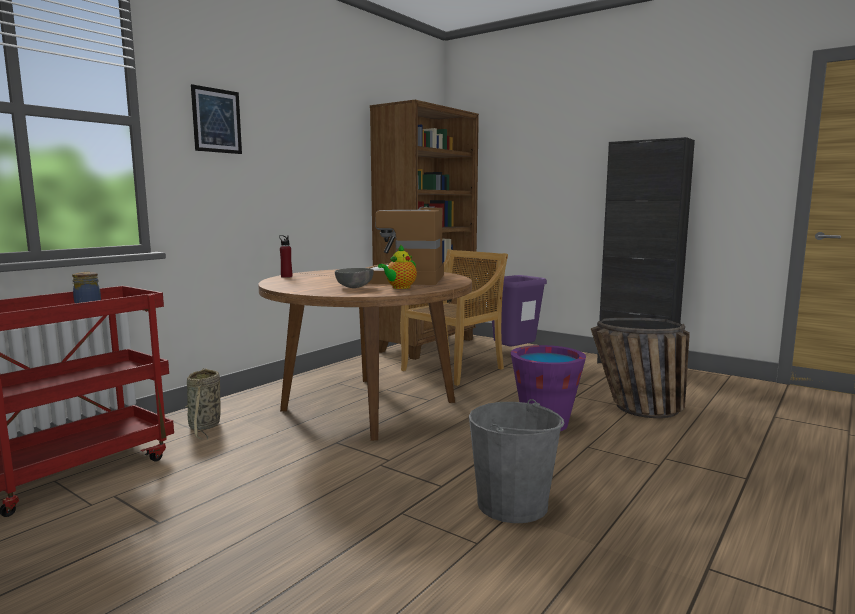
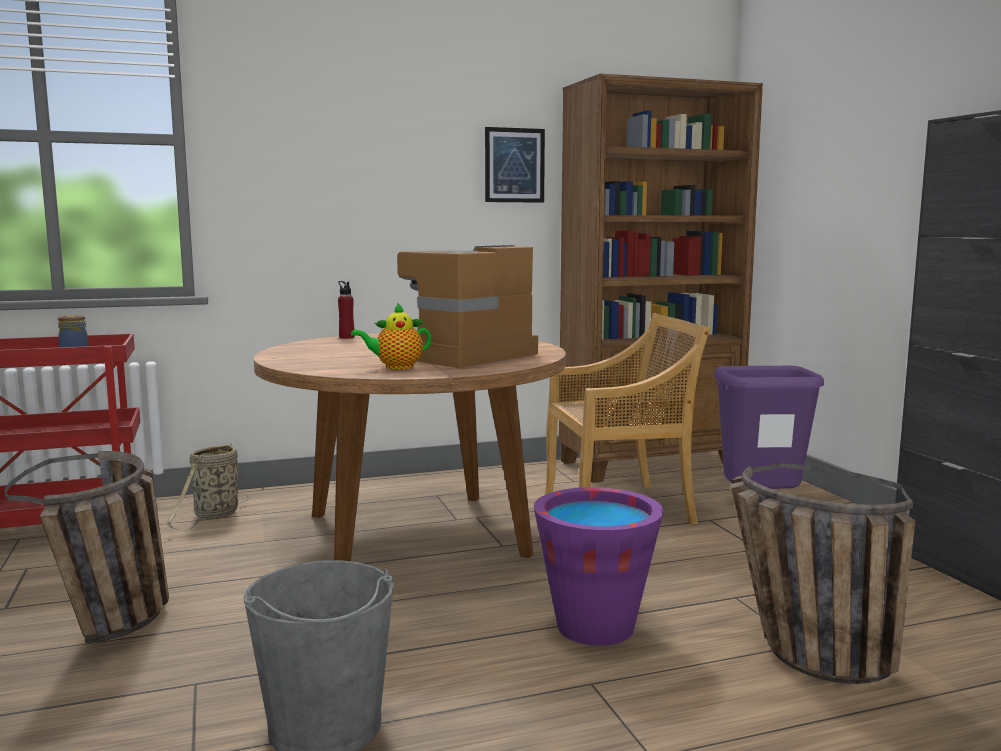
camera: 35 degrees right, 0 degrees up
(217, 120) = (293, 130): picture -> picture (514, 165)
(279, 505) = (115, 627): none -> basket
(354, 287) = (348, 361): grey bowl -> none

